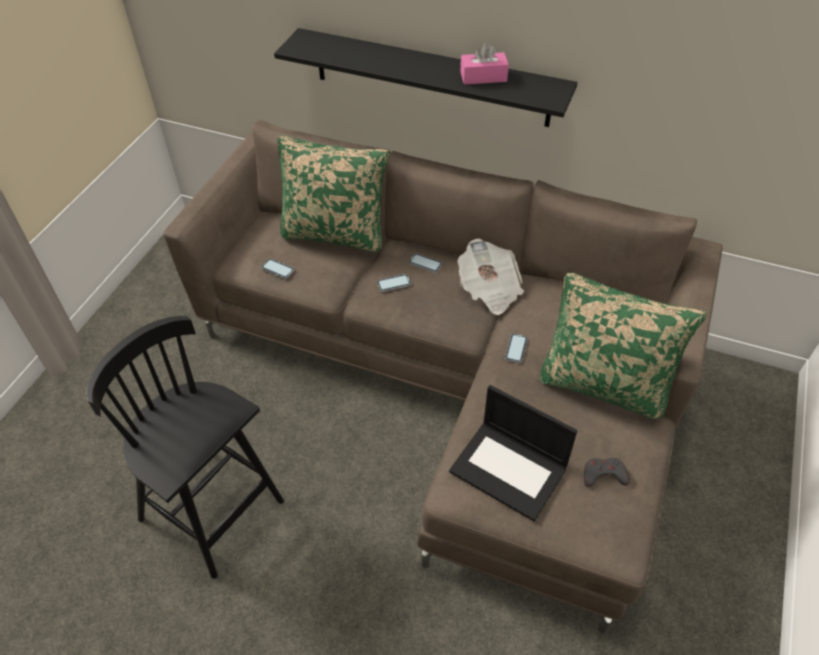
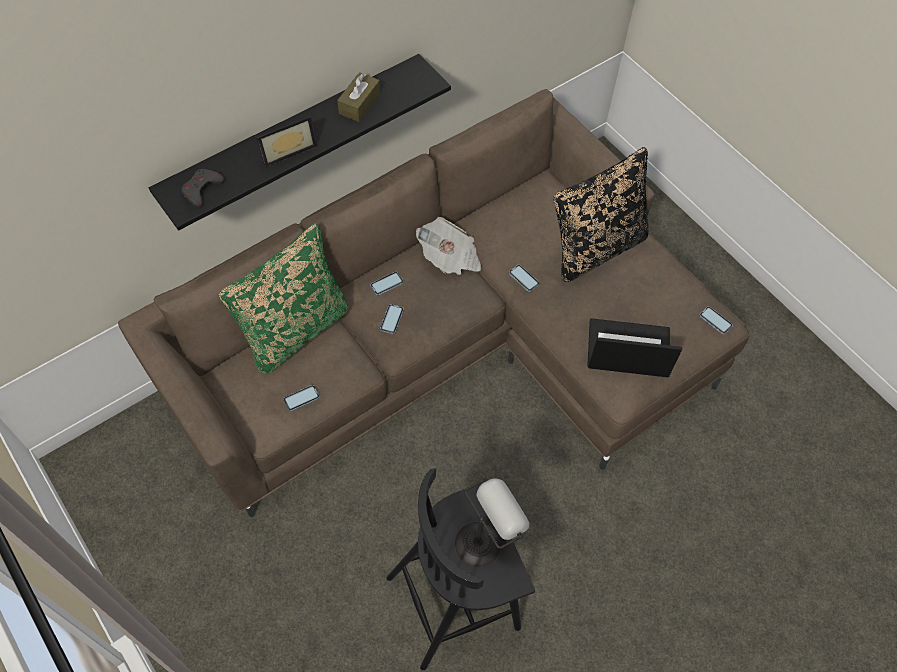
camera: 60 degrees left, 10 degrees up
(200, 435) = (486, 538): none -> table lamp
(396, 65) = (287, 149): none -> picture frame
(483, 77) = (359, 104): pink tissue box -> brown tissue box
(510, 470) = (627, 350): laptop -> laptop turned 150 degrees counterclockwise
(603, 388) = (596, 250): green pillow -> black pillow
(604, 474) = (665, 297): grey game controller -> grey game controller (202, 189)
(620, 537) = (715, 320): none -> phone

